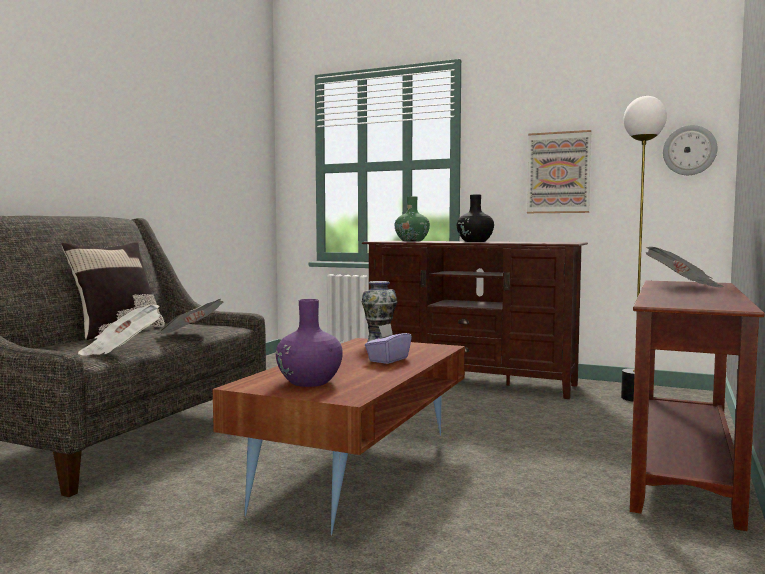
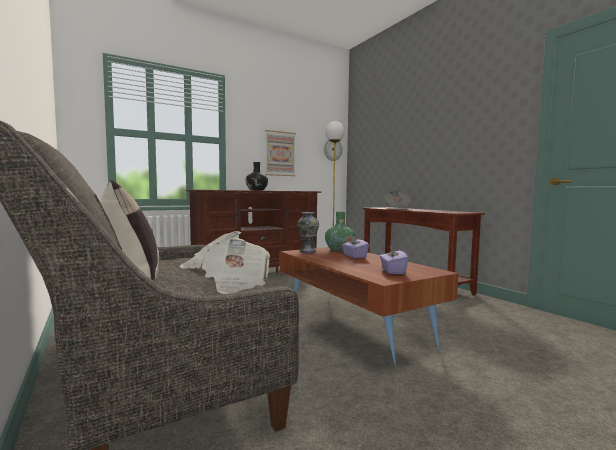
camera: 55 degrees left, 0 degrees up
(309, 382) = (392, 271): purple vase -> purple tissue box
(412, 241) = (212, 189): green vase -> green vase (339, 250)

